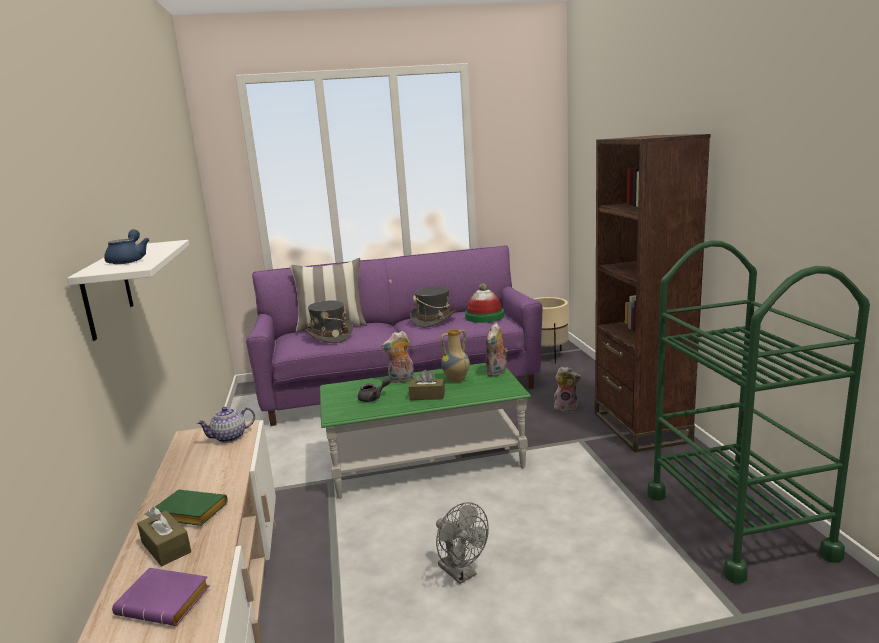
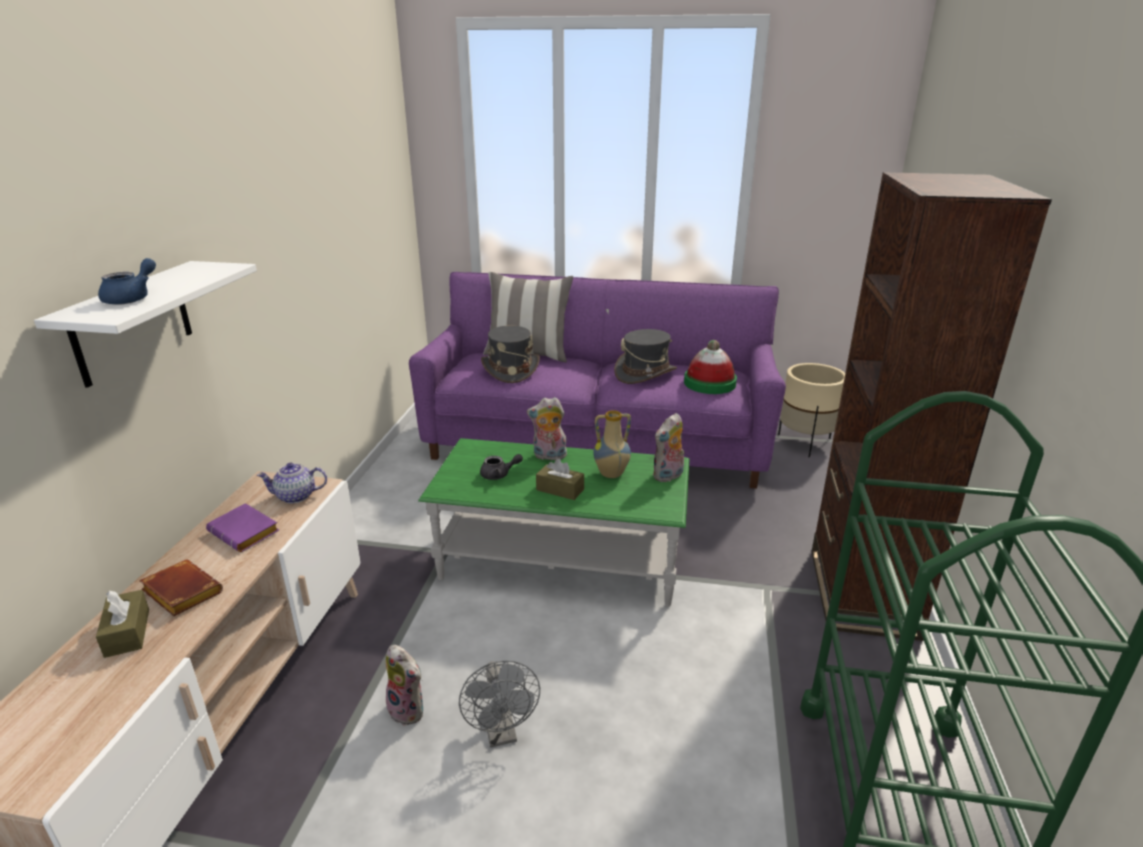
camera: 20 degrees right, 10 degrees up
(167, 602) = (72, 709): purple book -> purple book (247, 533)
(188, 513) = (180, 593): green book -> brown book
(566, 407) = (780, 530): plush toy -> plush toy (409, 709)

